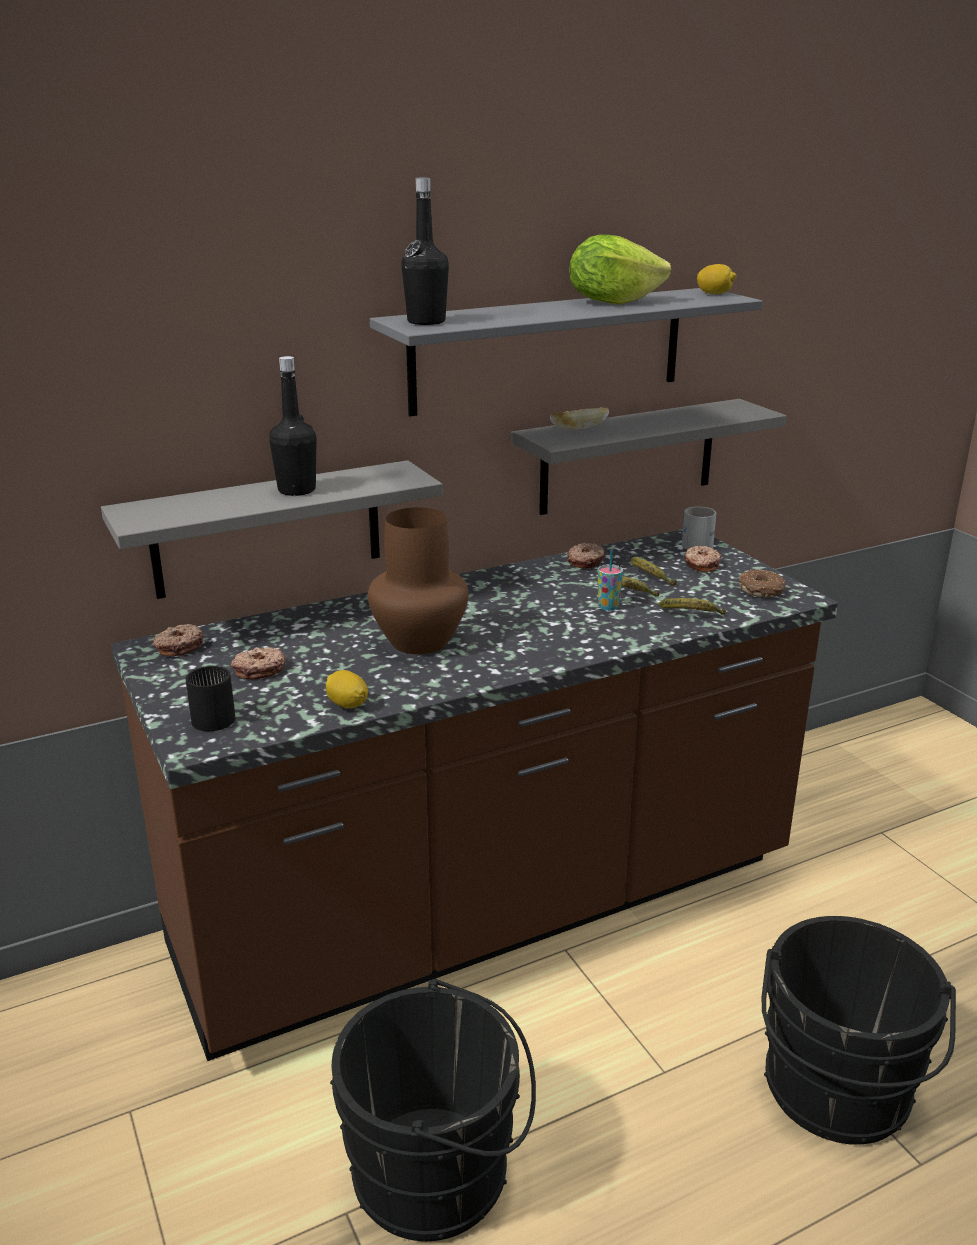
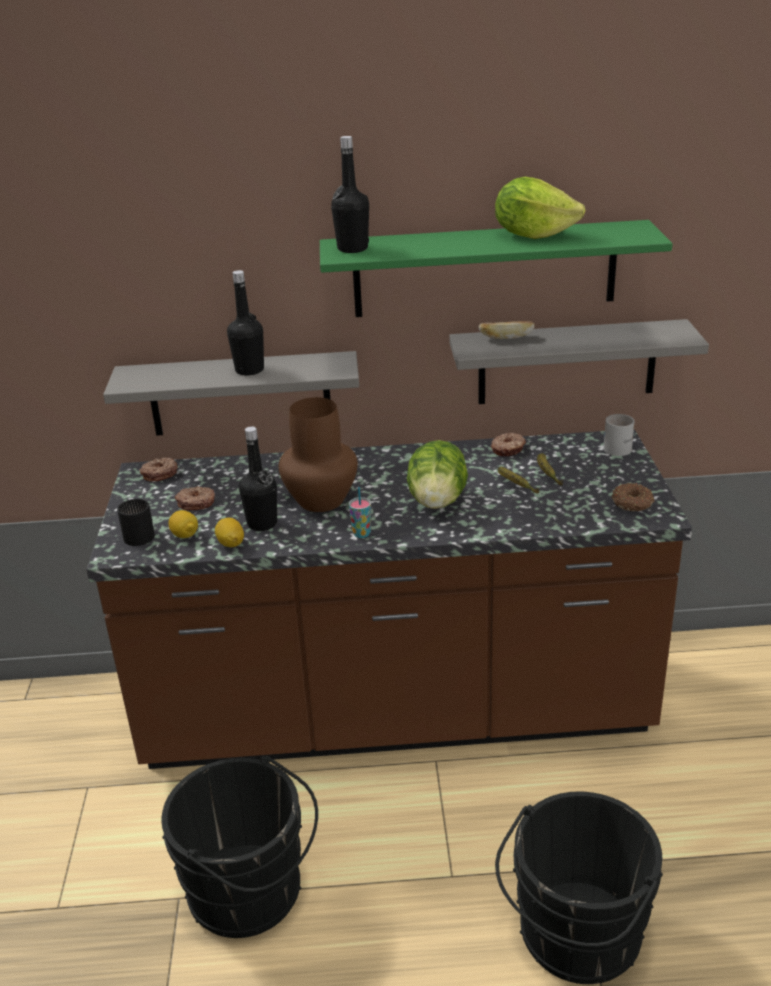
camera: 25 degrees right, 5 degrees up
(368, 677) = (262, 523): none -> black bottle
(549, 350) = (484, 269): grey shelf -> green shelf
(558, 621) = (437, 501): none -> lettuce
(608, 607) = (488, 496): cup -> cup (361, 534)
(692, 615) = (550, 516): banana -> none
(701, 565) = (603, 469): donut -> none
(714, 294) = (639, 231): lemon -> lemon (185, 535)

